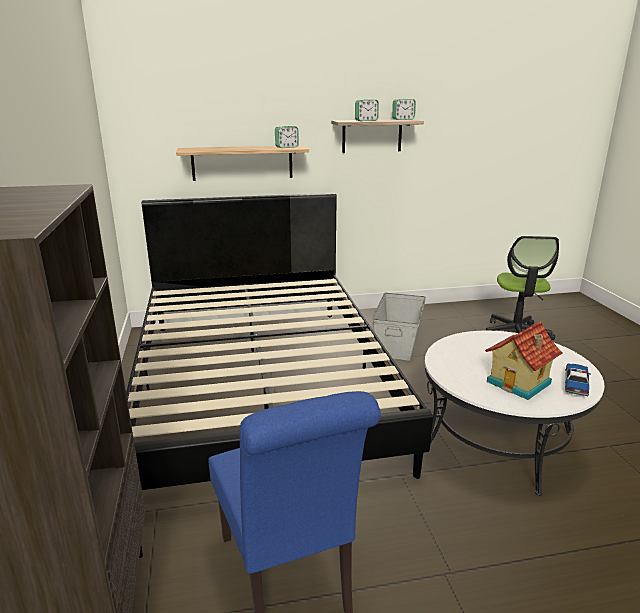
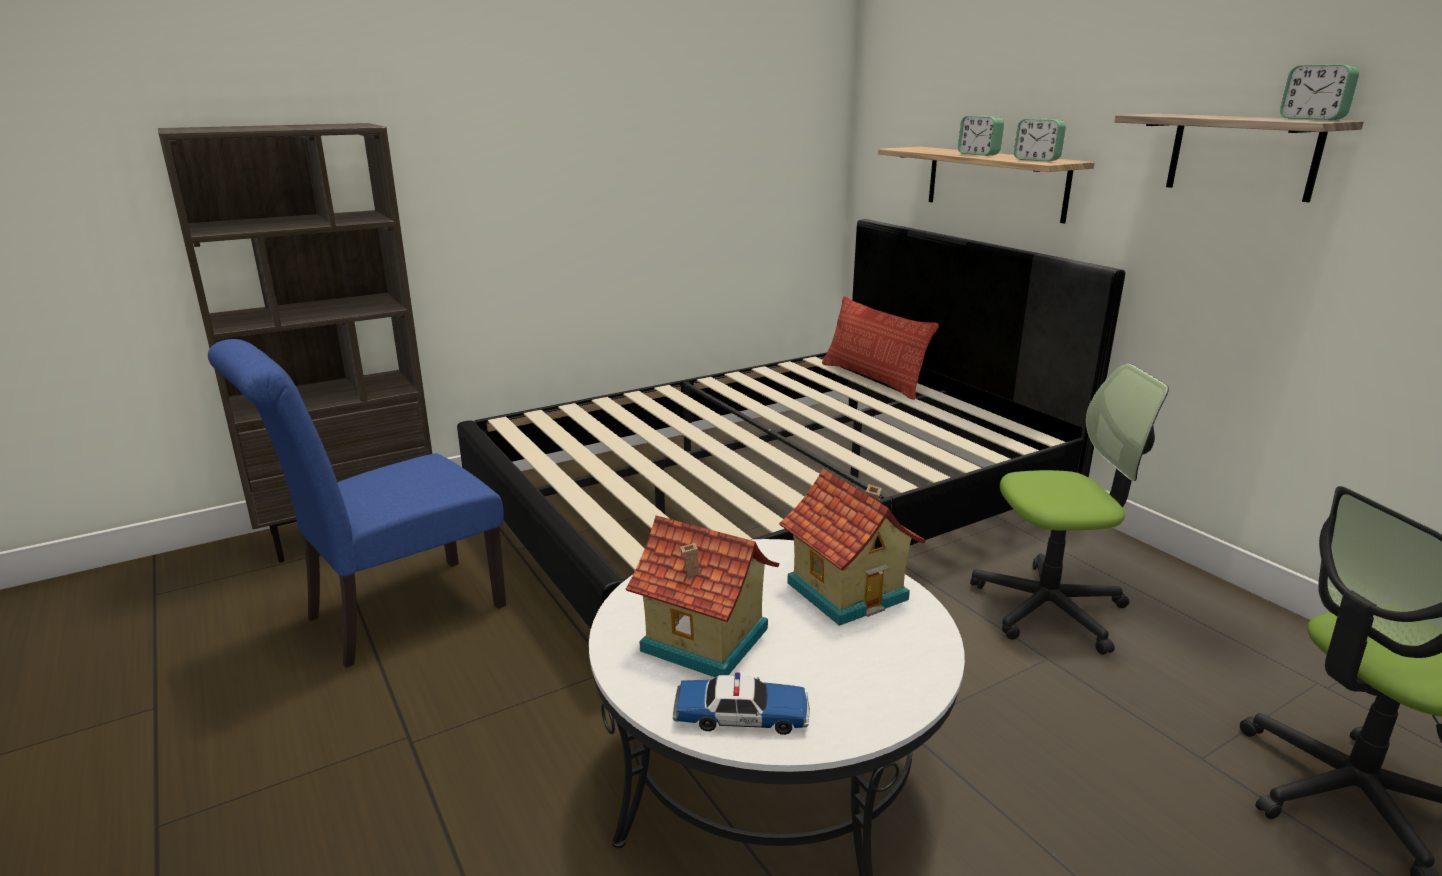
camera: 70 degrees right, 0 degrees up
(212, 293) = (873, 379): none -> pillow
(366, 121) = (1193, 116): alarm clock -> alarm clock (978, 154)
(398, 342) = (1049, 608): grey storage box -> office chair
(480, 344) = (849, 590): none -> toy house

